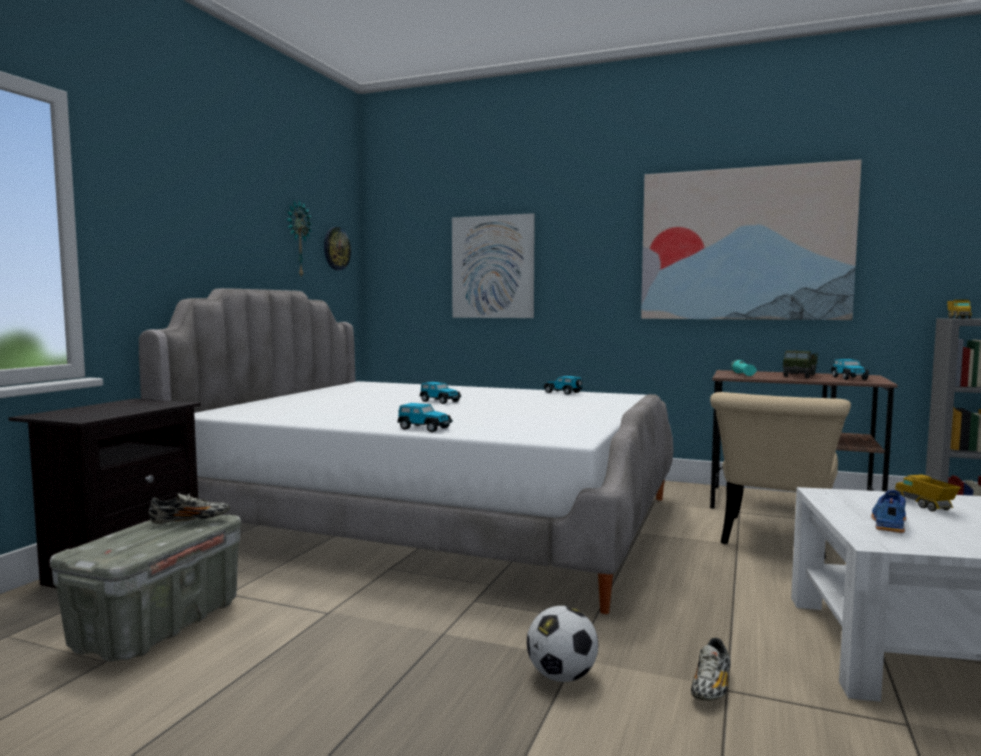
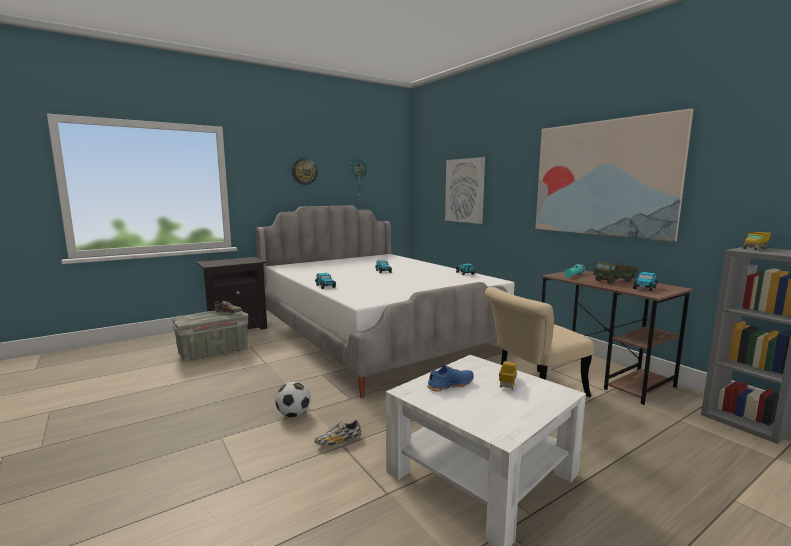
camera: 35 degrees right, 5 degrees up
(336, 248) = (388, 180): wall clock -> wall clock (304, 171)

